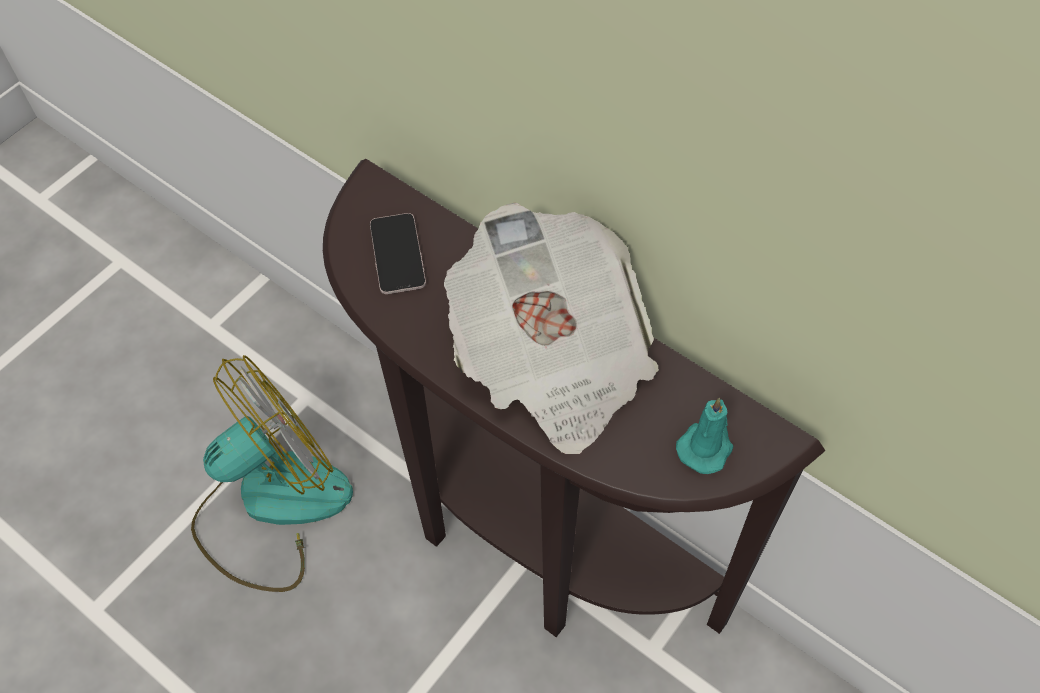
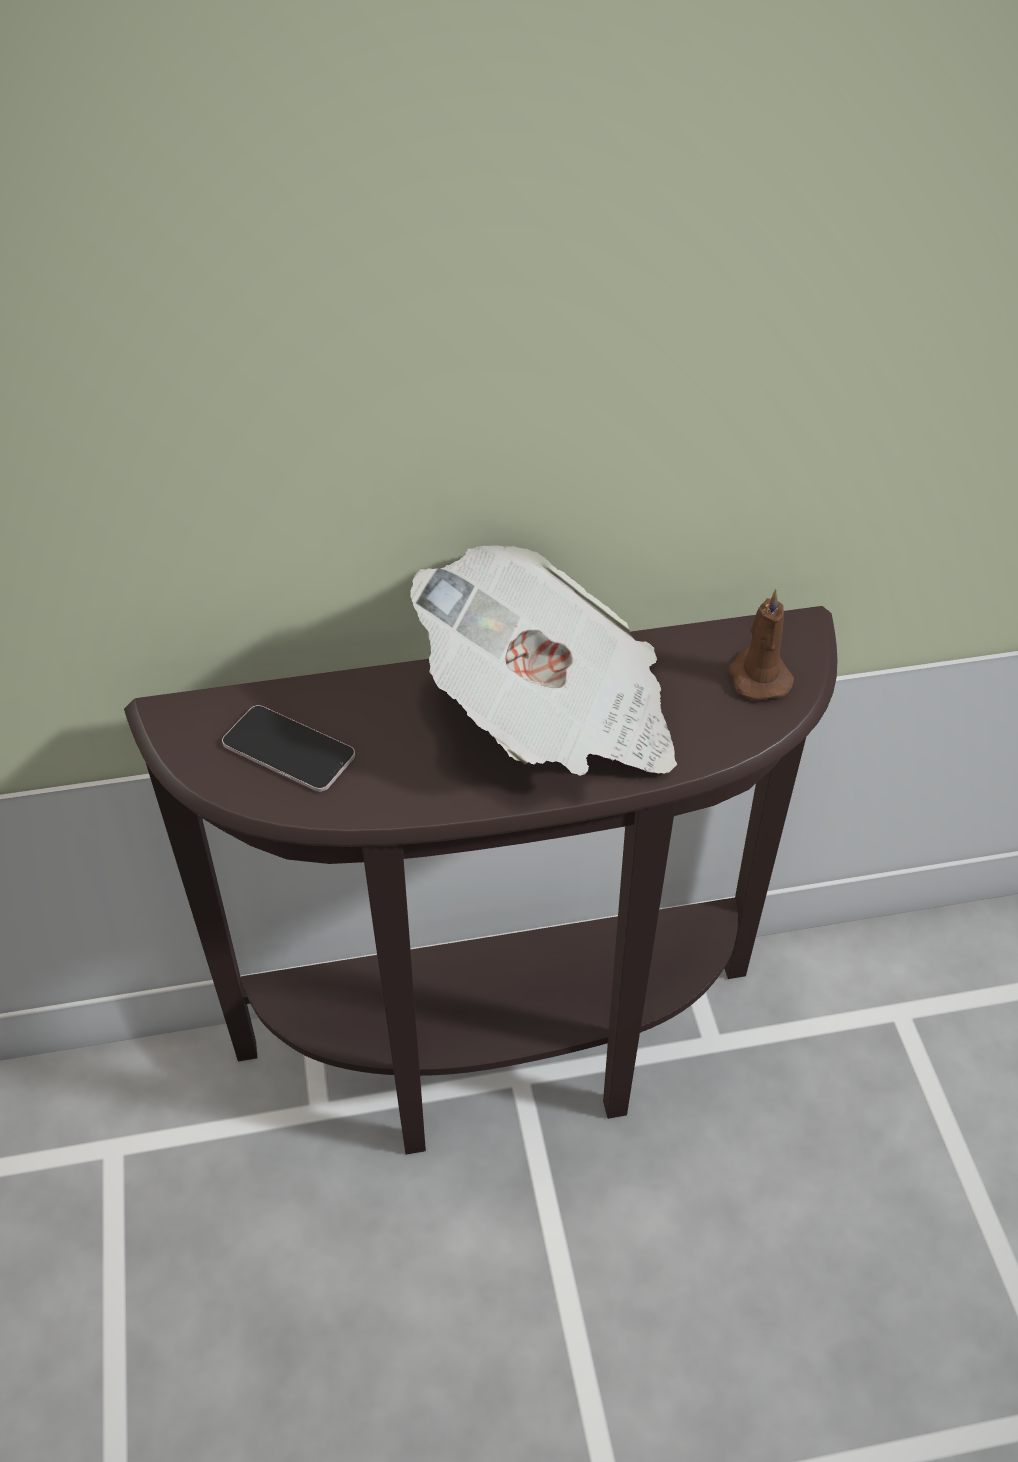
camera: 50 degrees left, 10 degrees down
(271, 505) = (202, 1287): fan -> none
(706, 446) = (757, 676): turquoise candle -> brown candle

